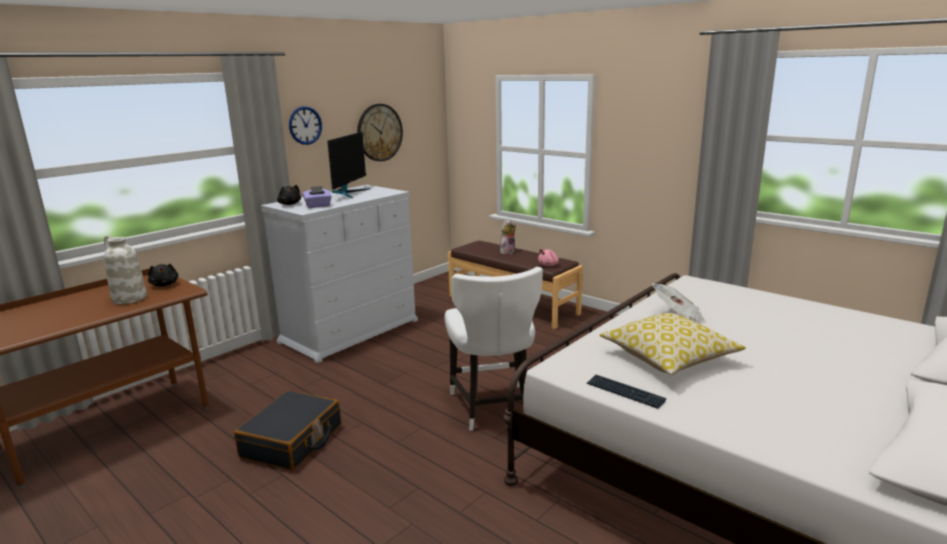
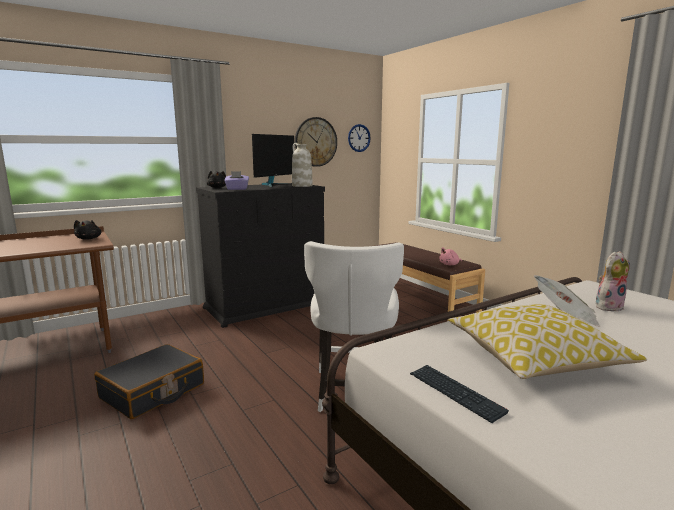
camera: 15 degrees right, 5 degrees down
(129, 298) = (50, 244): white vase -> white vase (301, 186)
(305, 125) = (246, 127): wall clock -> wall clock (359, 138)
(350, 331) = (266, 306): white dresser -> black dresser
(507, 251) = (416, 252): plush toy -> plush toy (608, 306)

